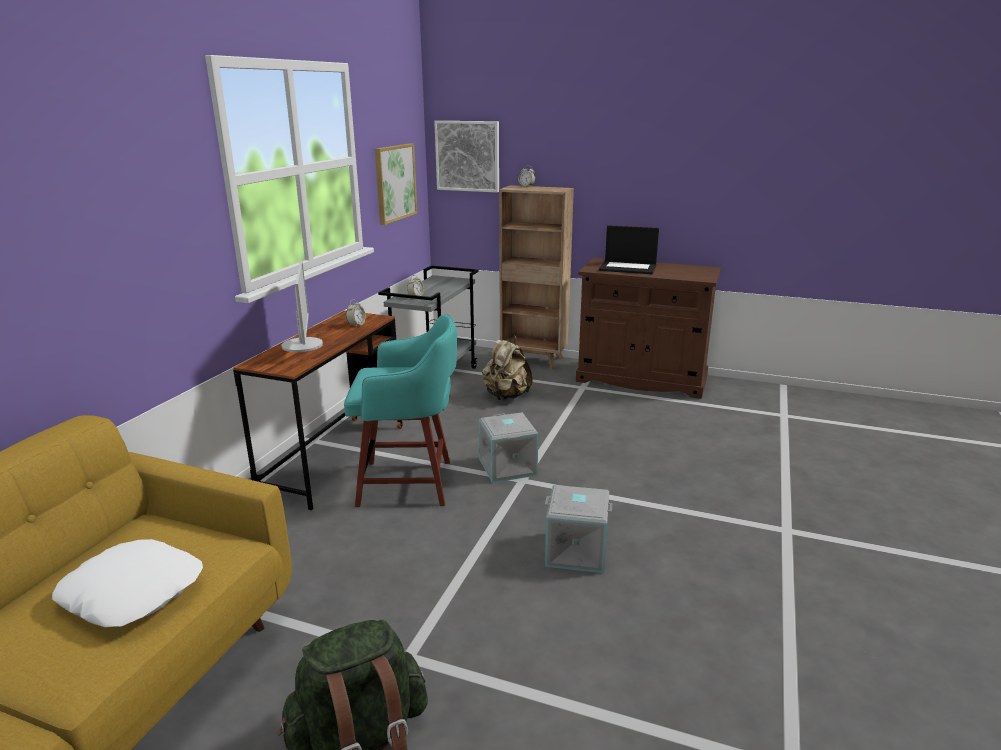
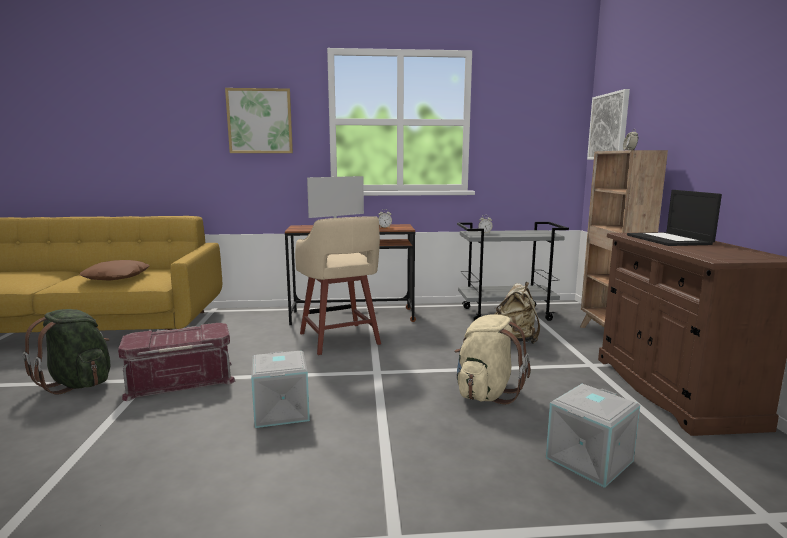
camera: 65 degrees right, 10 degrees down
(133, 592) = (117, 277): white pillow -> brown pillow
(395, 183) = (527, 147): picture -> picture (260, 121)
(409, 483) = (339, 340): turquoise stool -> beige stool
(434, 623) = (181, 380): none -> red storage box
(509, 467) = (392, 364): grey storage box -> grey storage box (590, 460)
(604, 441) = (486, 393): none -> beige backpack

